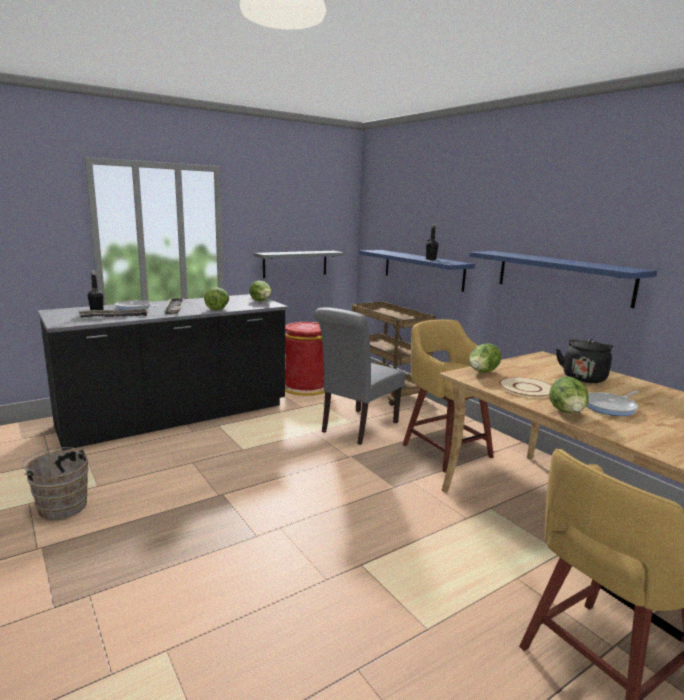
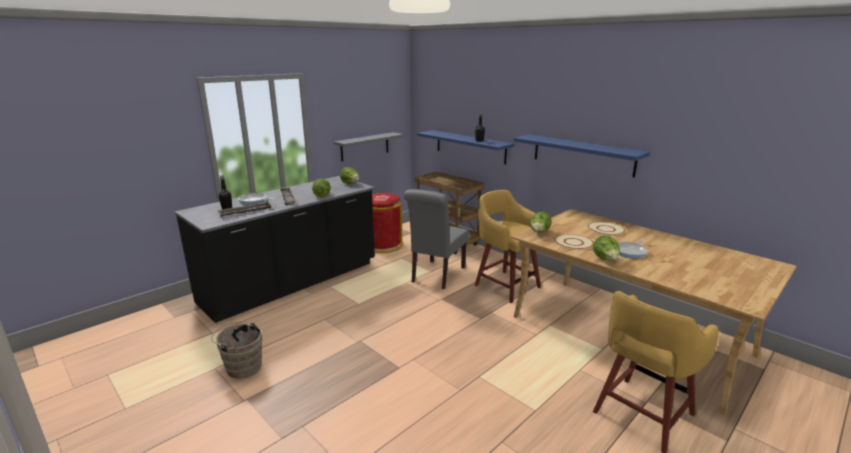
camera: 10 degrees left, 5 degrees up
(583, 377) = (606, 229): black kettle -> beige plate

